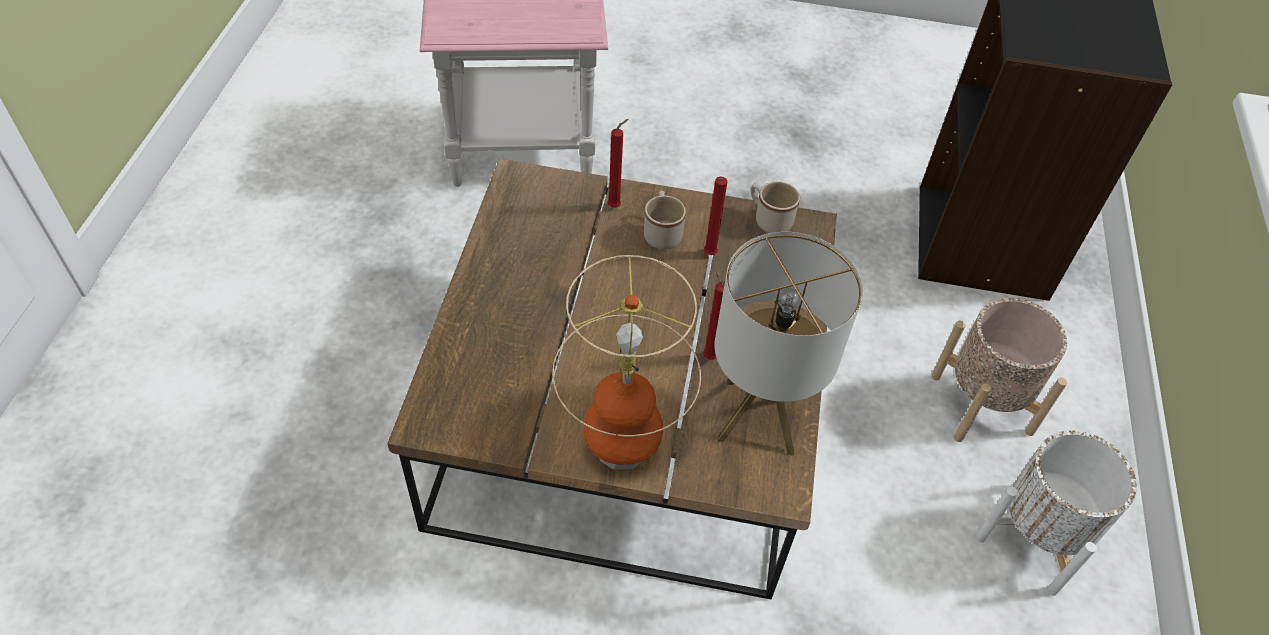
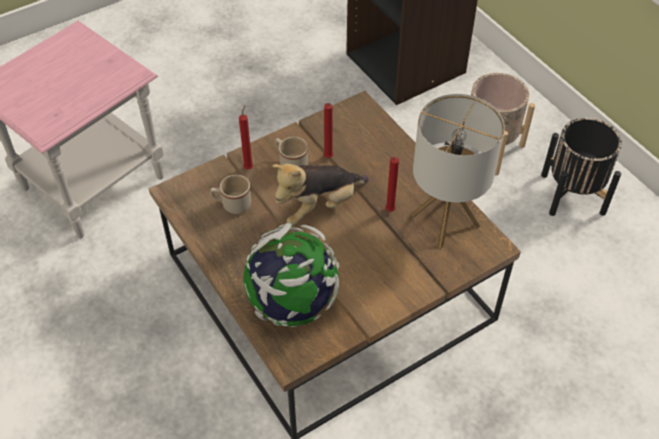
camera: 40 degrees left, 0 degrees up
(491, 372) = (292, 305): none -> globe
(622, 447) = (401, 287): table lamp -> none
(639, 296) = (319, 206): none -> plush toy
(768, 219) = (336, 117): beige mug -> beige mug (232, 204)
(1036, 536) = (572, 193): white planter -> black planter

